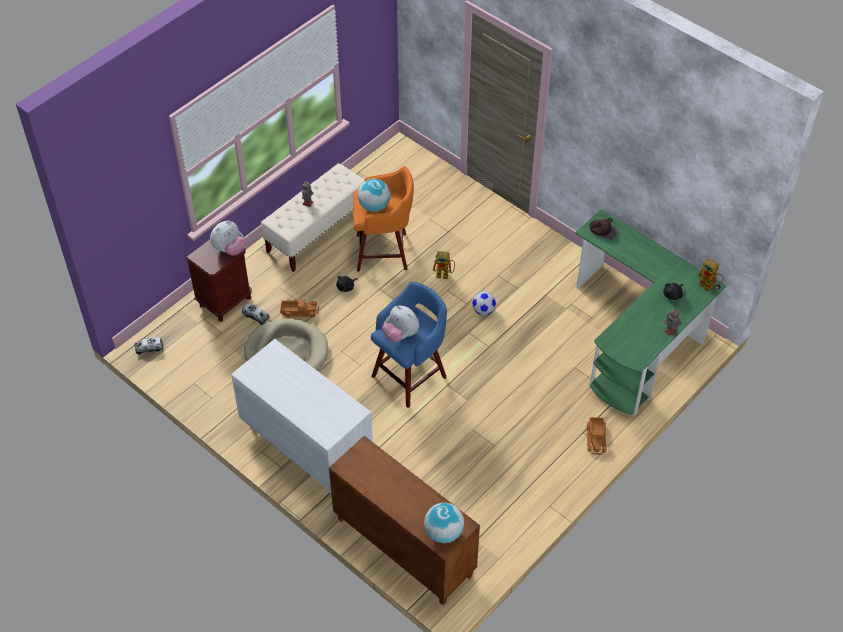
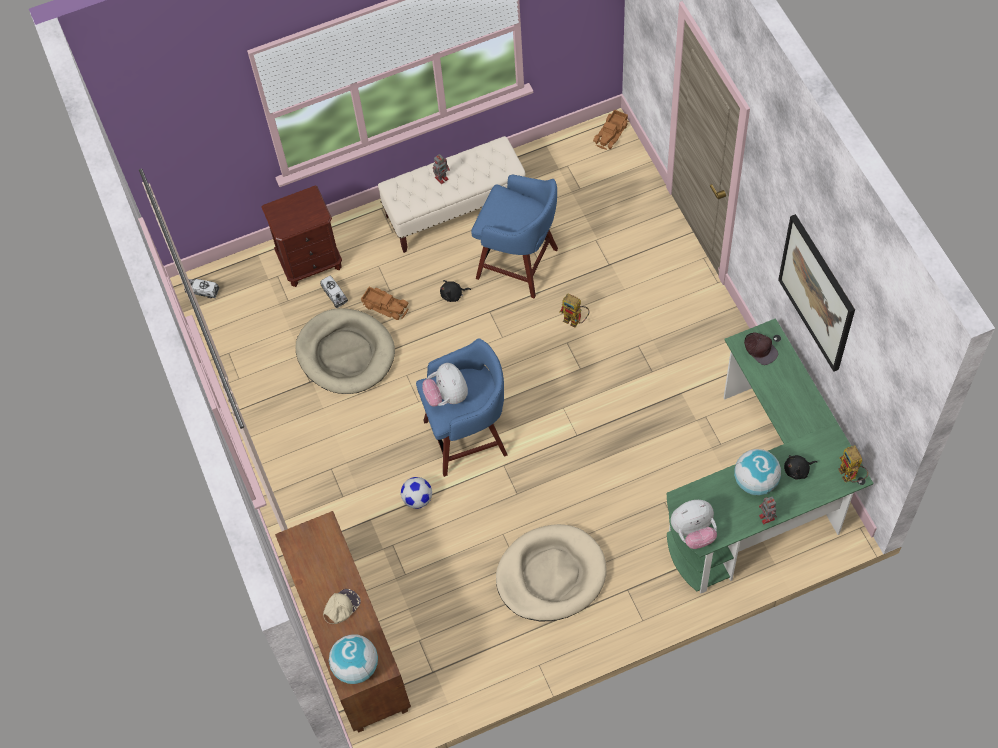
camera: 30 degrees right, 10 degrees up
(229, 249) = (313, 213): plush toy -> plush toy (693, 532)
(306, 445) = (310, 477): white dresser -> none
(374, 206) = (504, 215): globe -> globe (755, 481)
(384, 252) = (519, 265): orange stool -> blue stool
(408, 497) = (341, 607): none -> beige cap
(483, 310) = (595, 385): football -> football (417, 499)
(523, 444) = (551, 575): none -> beige dog bed
(596, 438) = (640, 603): toy truck -> toy truck (612, 133)
(644, 161) = (817, 293): none -> picture

